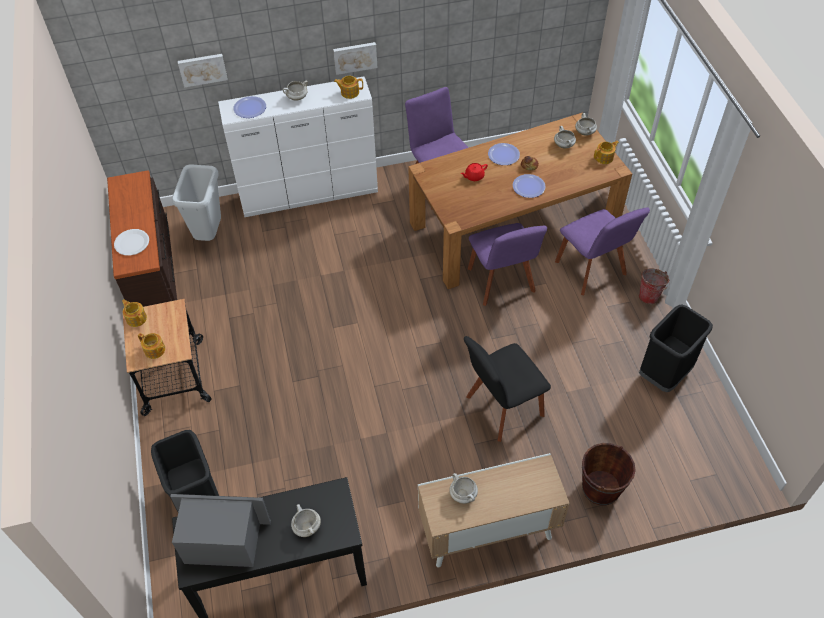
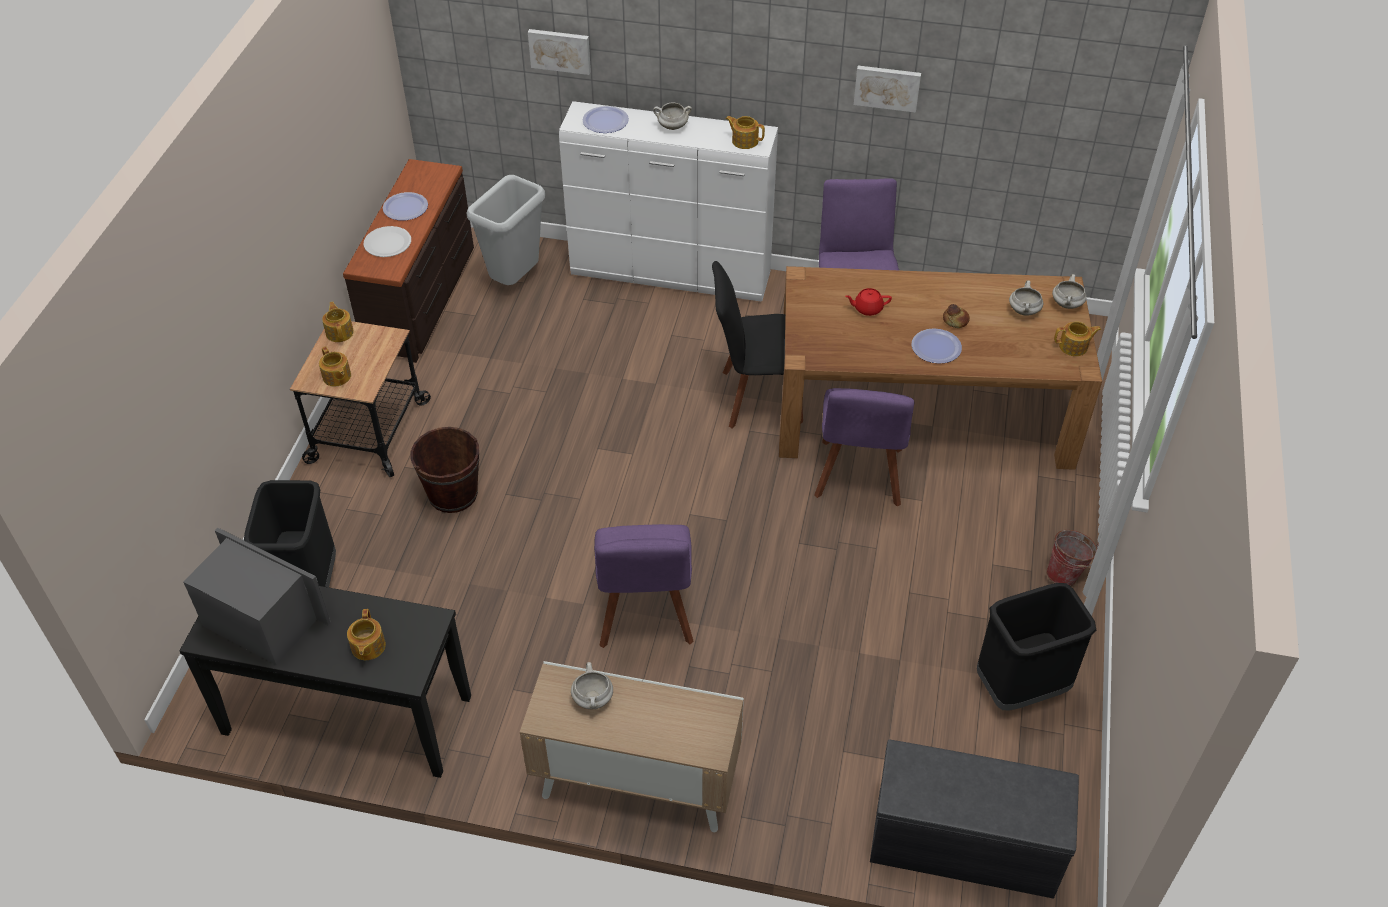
camera: 25 degrees right, 5 degrees down
(306, 527) = (367, 647): white cooking pot -> teapot
(355, 57) = (769, 95): picture -> picture (887, 87)
(501, 408) = (755, 637): black chair -> black chair (756, 397)
(503, 155) = (928, 295): plate -> plate (405, 208)
(592, 270) = (1001, 509): purple chair -> purple chair (645, 616)
(600, 488) = (827, 798): brown bucket -> brown bucket (453, 494)
(687, 480) = (962, 844): none -> grey bench

